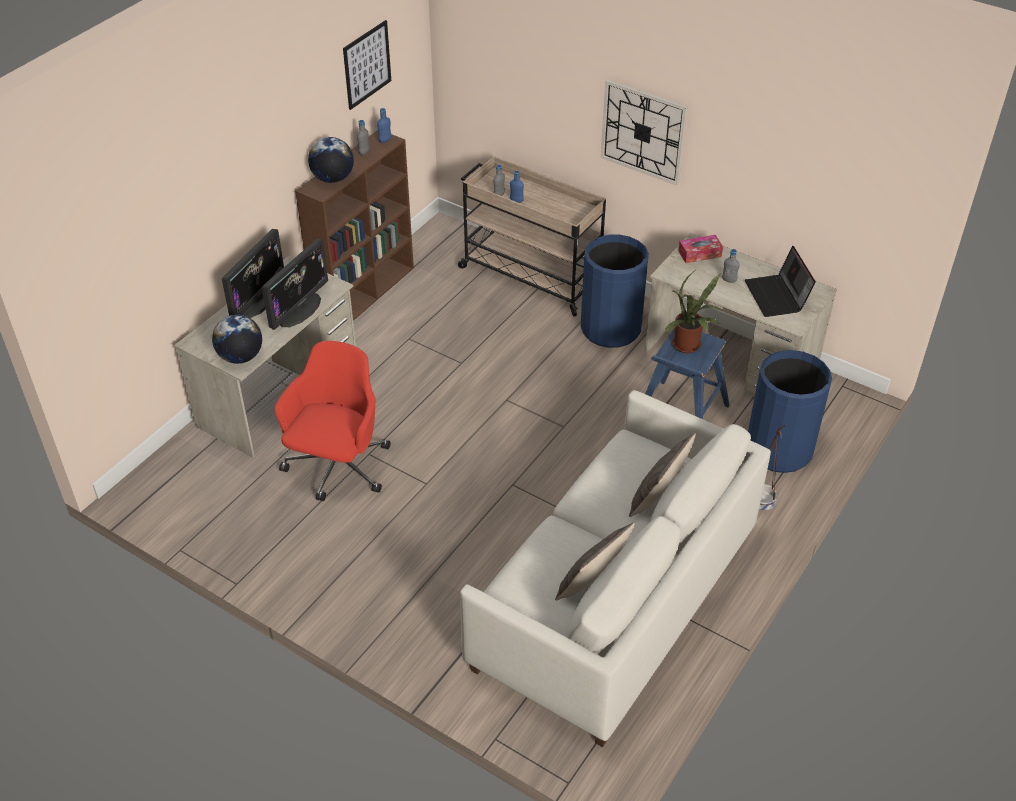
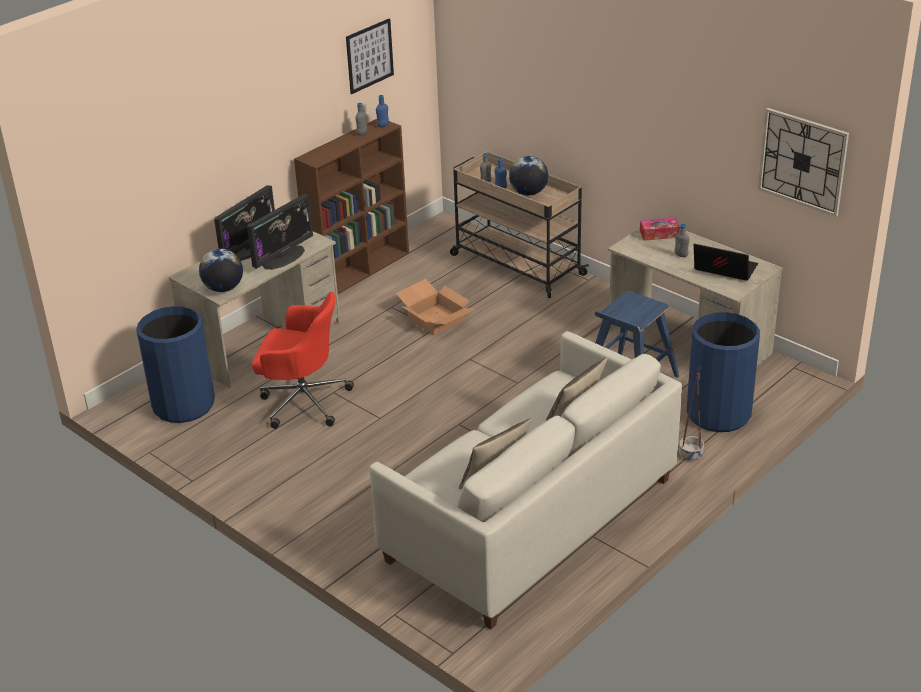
camera: 10 degrees right, 10 degrees down
(332, 178) = (329, 151): globe -> globe (528, 193)
(337, 468) = (302, 401): red office chair -> red office chair turned 75 degrees clockwise
(459, 351) = (435, 319): none -> cardboard box
(610, 328) = (581, 309): blue trash can -> blue trash can (183, 405)
(643, 132) = (611, 121): wall clock -> wall clock (802, 161)
(688, 346) = (633, 307): potted plant -> none
(777, 297) = (723, 270): laptop -> laptop turned 120 degrees clockwise

